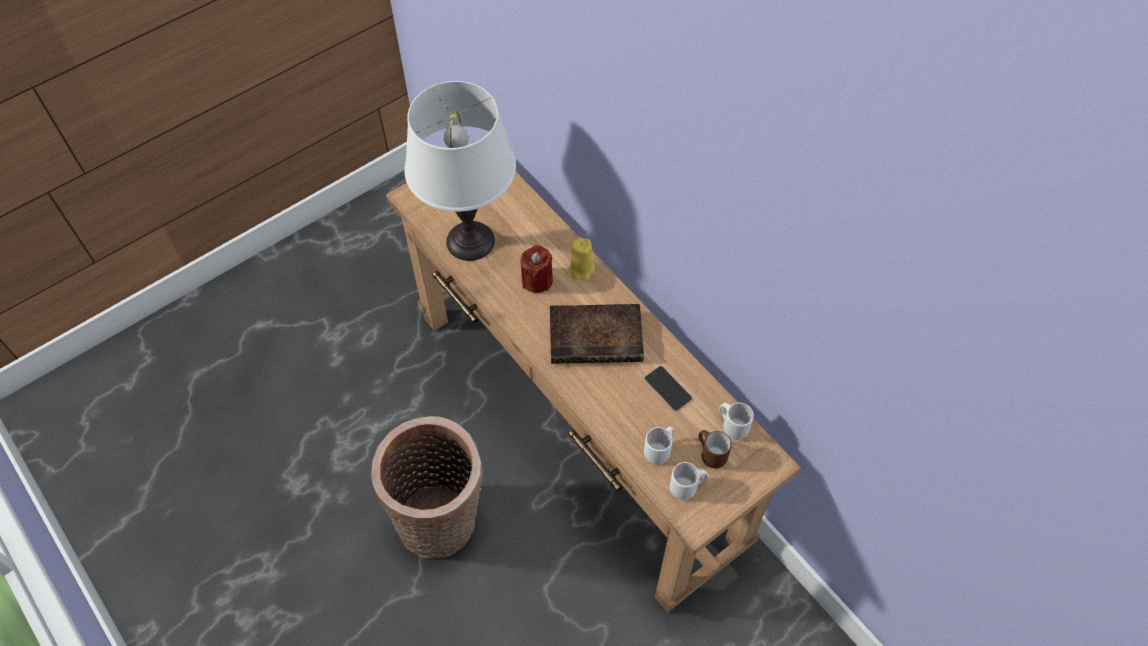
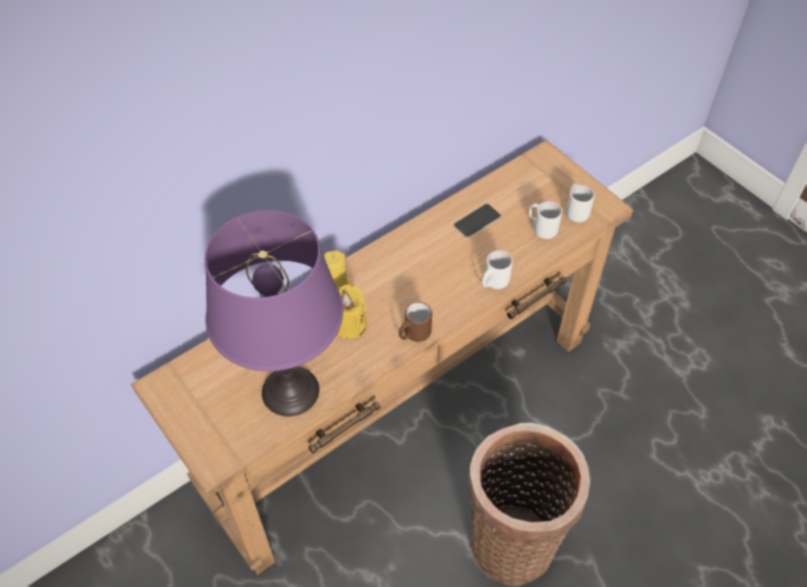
camera: 90 degrees left, 5 degrees down
(470, 241) = (290, 391): white table lamp -> purple table lamp
(537, 280) = (349, 325): red candle -> yellow candle
(598, 337) = (421, 272): book -> none
(710, 453) = (541, 194): brown mug -> brown mug (414, 335)
(732, 425) = (512, 179): white mug -> white mug (493, 283)

